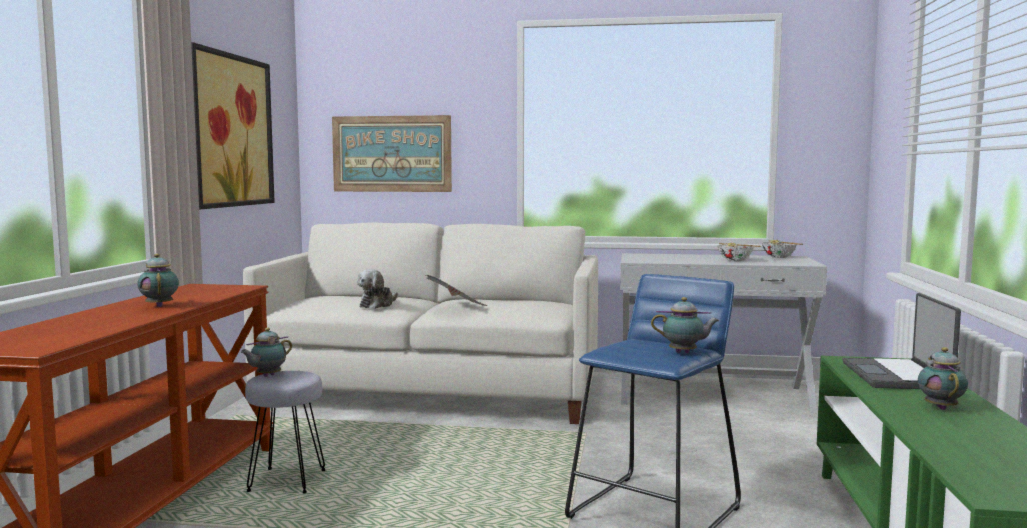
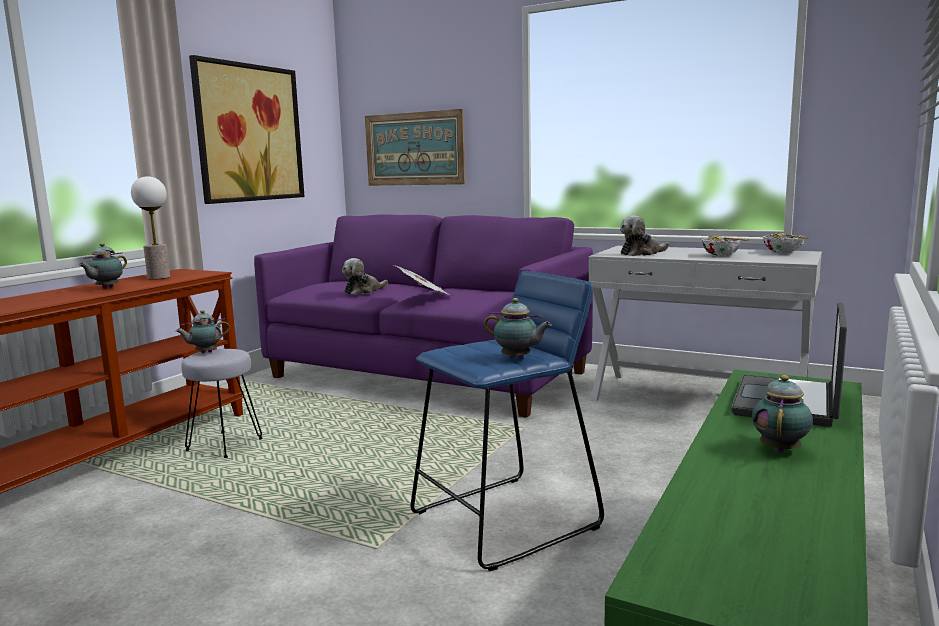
camera: 20 degrees right, 5 degrees up
(159, 306) = (106, 288): teapot -> teapot turned 150 degrees counterclockwise
(193, 293) = (158, 277): none -> table lamp
(433, 393) = (426, 374): white sofa -> purple sofa
(663, 259) = (641, 253): none -> plush toy

